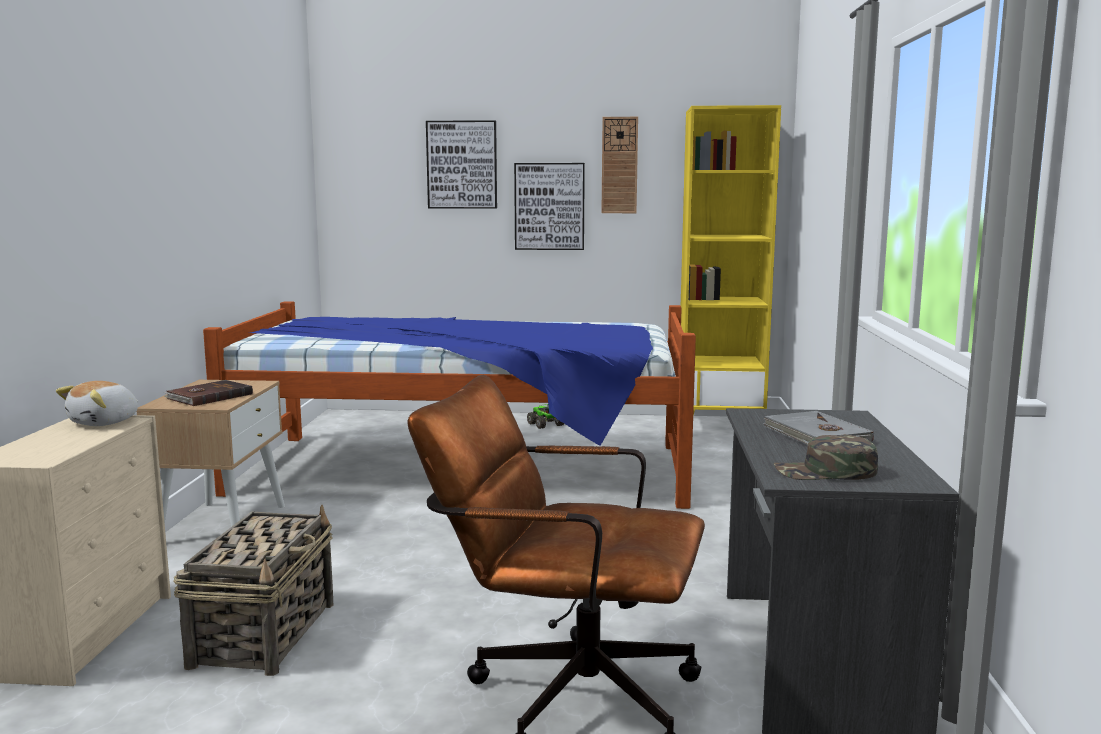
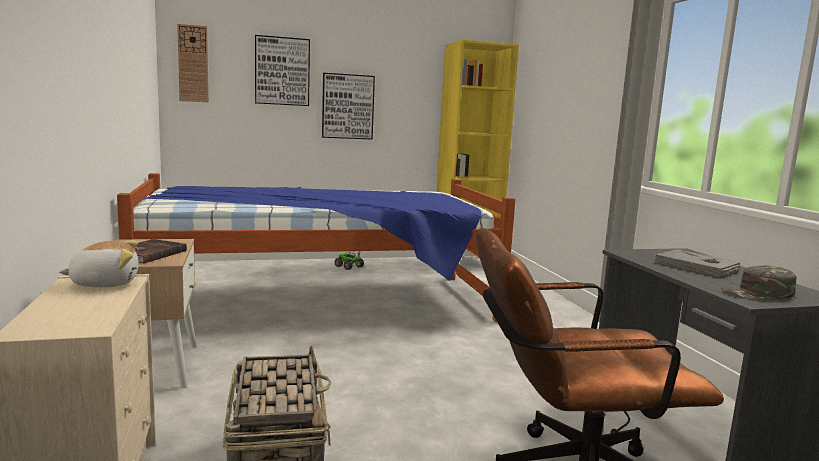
camera: 20 degrees left, 0 degrees up
(105, 422) = (105, 283): plush toy -> plush toy turned 120 degrees counterclockwise
(619, 165) = (398, 79): wall clock -> wall clock (193, 64)

